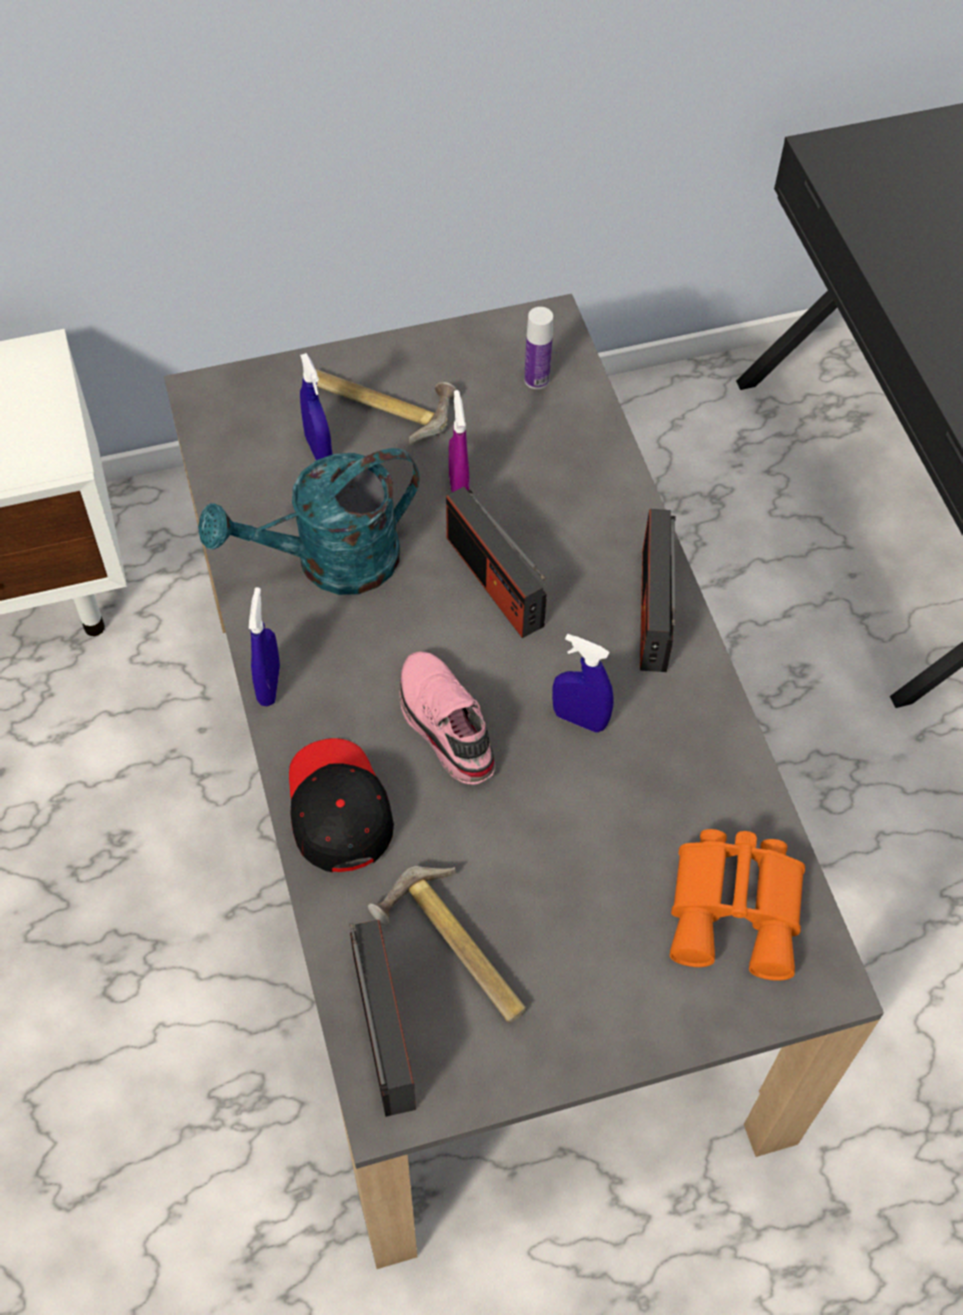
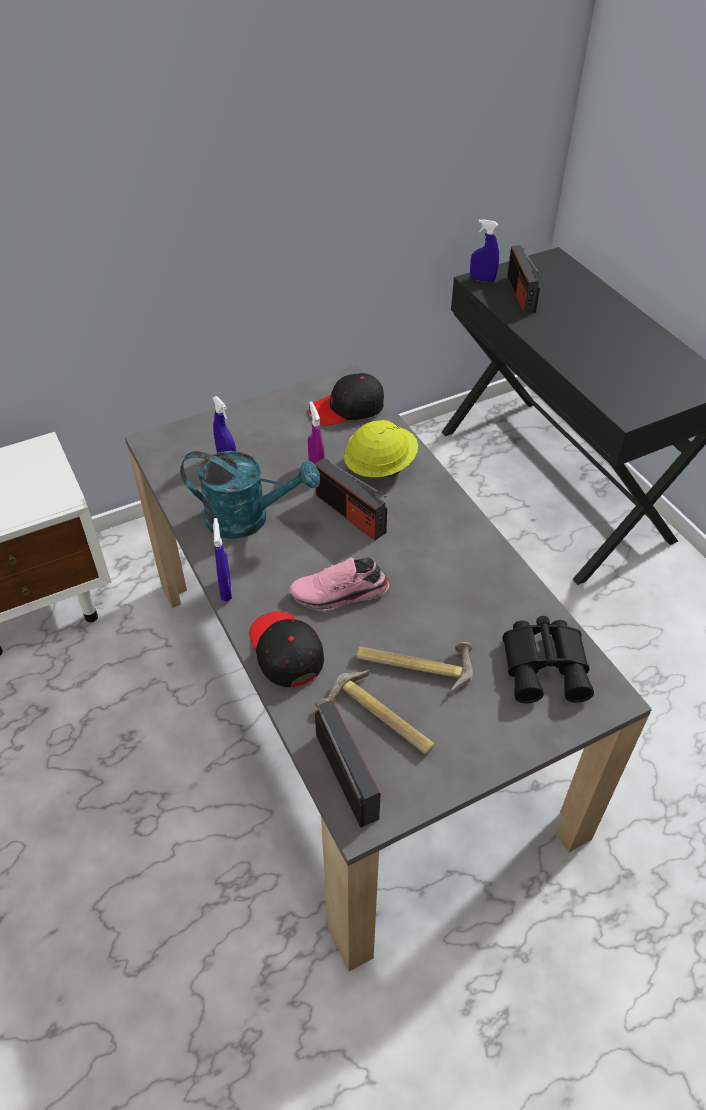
camera: 10 degrees left, 10 degrees down
(330, 563) = (248, 518): turquoise watering can -> turquoise watering can turned 135 degrees counterclockwise
(379, 401) = (258, 432): hammer -> hammer (415, 663)
(443, 725) = (339, 594): pink shoe -> pink shoe turned 60 degrees counterclockwise
(536, 379) = (347, 408): bottle -> black cap
(564, 501) = (380, 467): none -> yellow hard hat
(579, 719) = (421, 578): blue spray bottle -> blue spray bottle (482, 280)
(654, 610) = (448, 514): radio -> radio (521, 294)
(738, 908) = (546, 665): orange binoculars -> black binoculars

